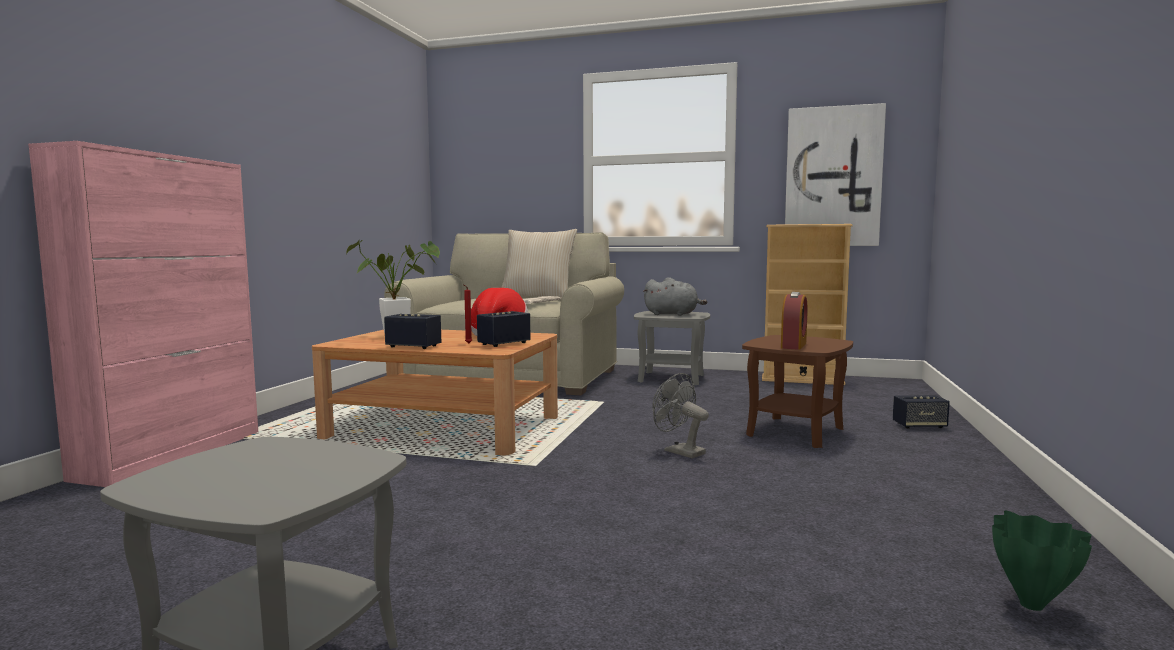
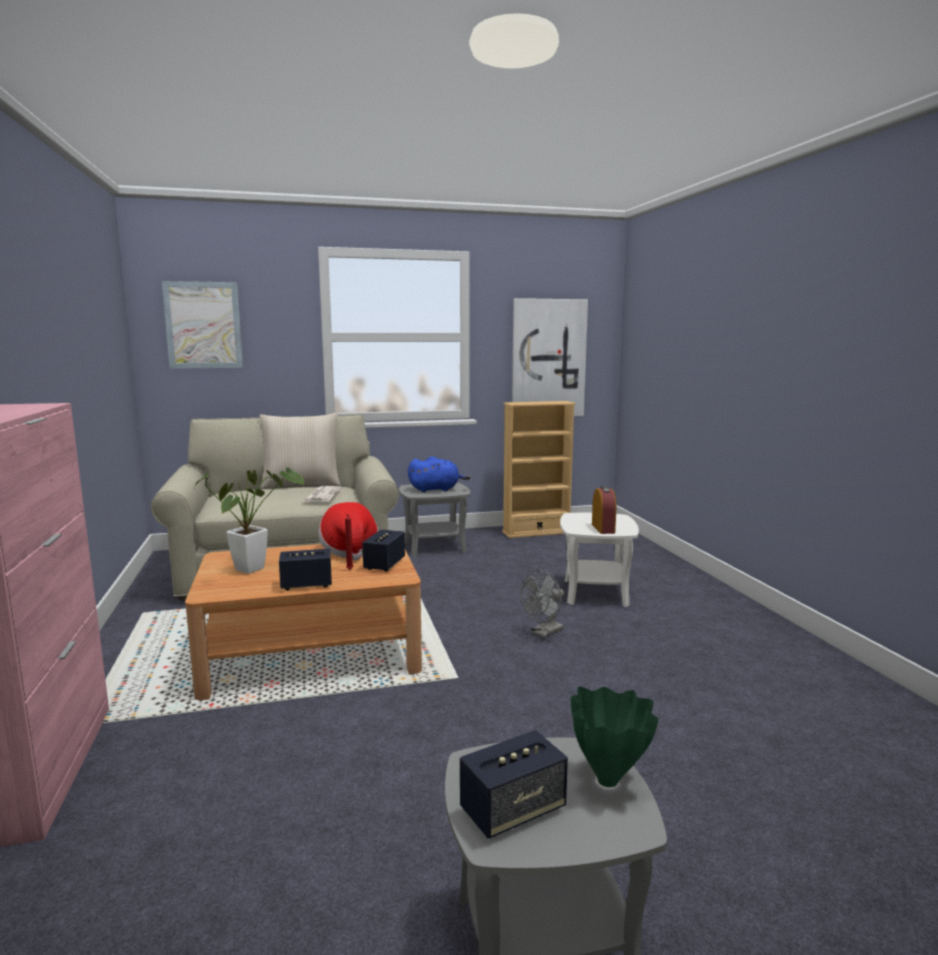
camera: 30 degrees left, 5 degrees up
(484, 154) = (203, 325): none -> picture
(673, 314) = (436, 489): grey plush toy -> blue plush toy
(679, 451) = (544, 633): grey fan -> grey fan turned 60 degrees counterclockwise
(795, 431) = (595, 592): brown side table -> white side table
(919, 426) = (661, 569): speaker -> speaker (513, 810)
(1032, 606) = (861, 709): green vase -> green vase (609, 782)

